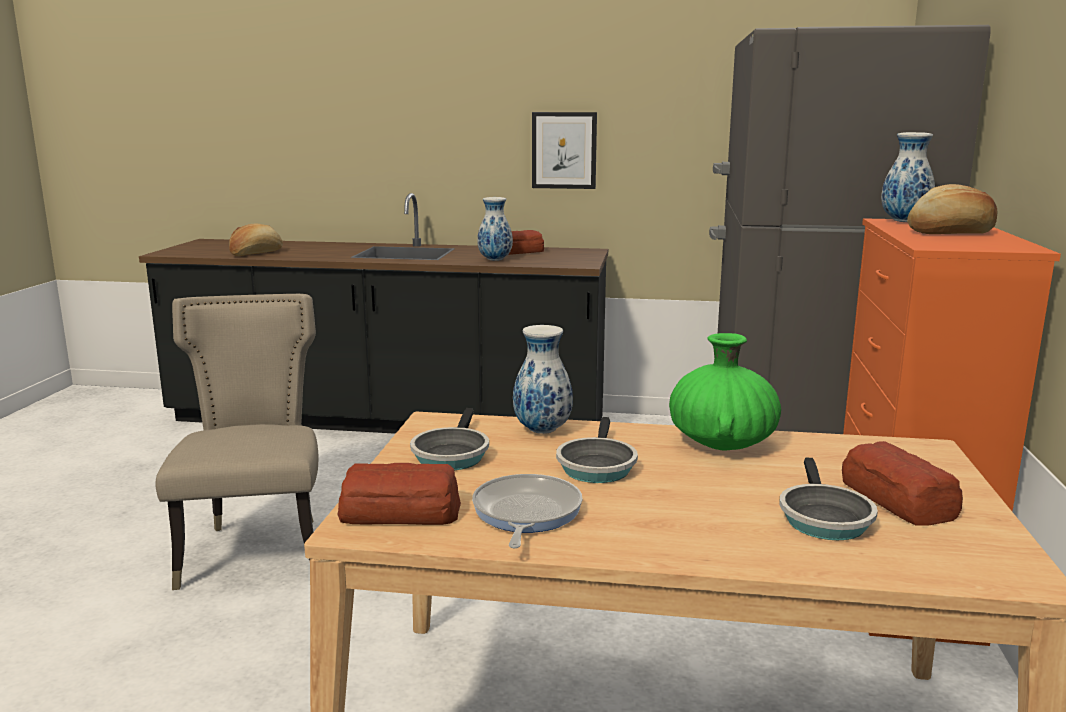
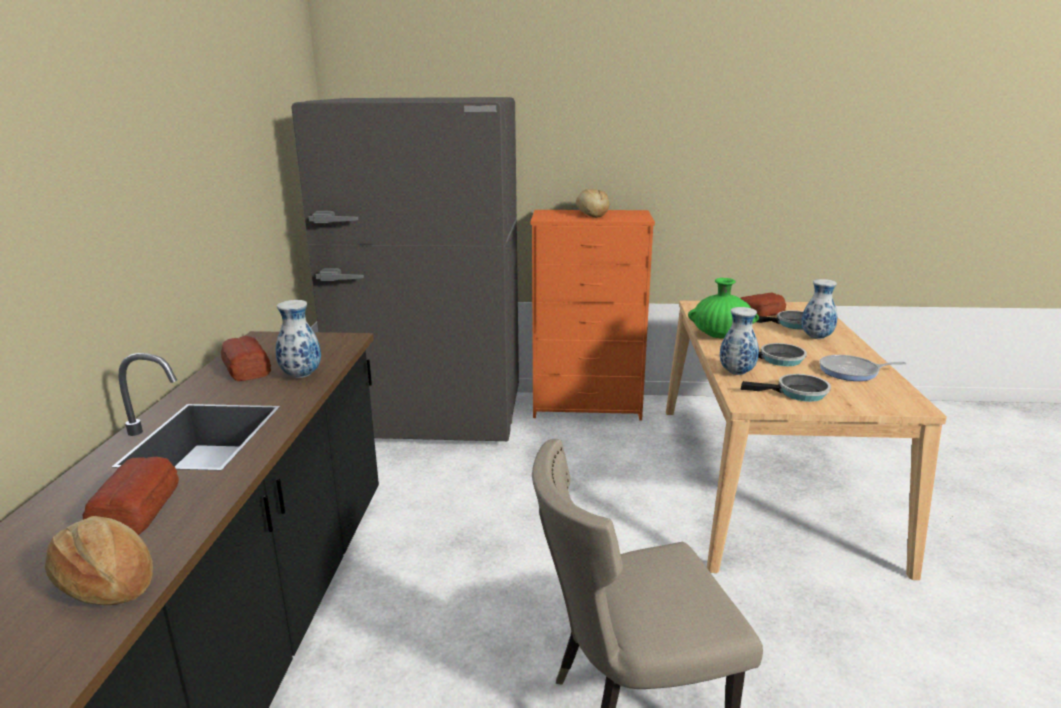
camera: 95 degrees left, 5 degrees up
(399, 511) = (885, 399): bread -> bread (135, 510)
(564, 150) = (198, 236): picture -> none
(903, 222) = (548, 217): vase -> vase (817, 338)

